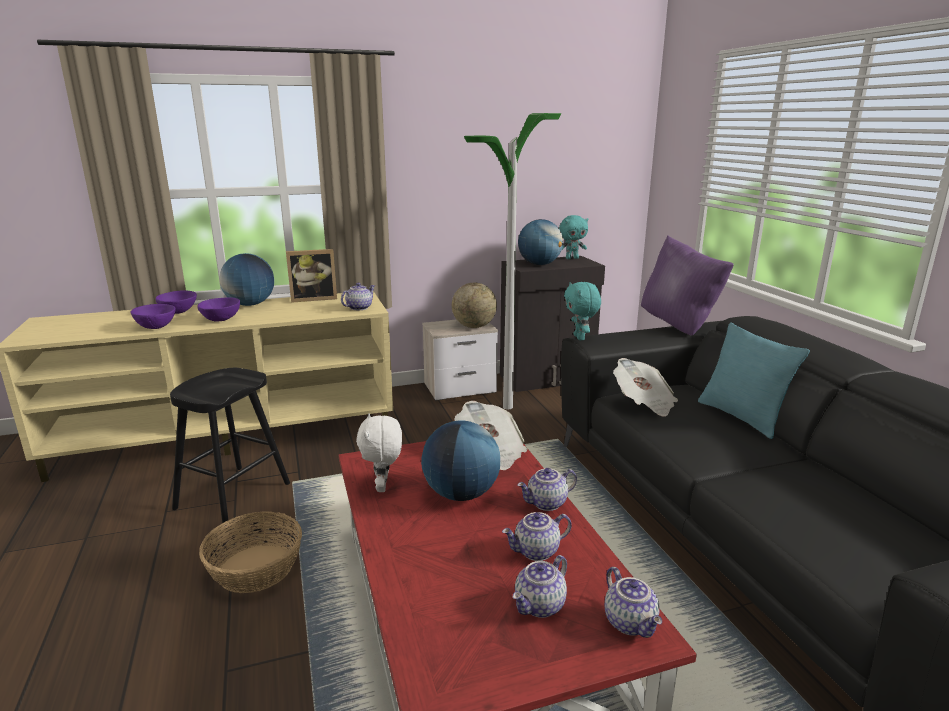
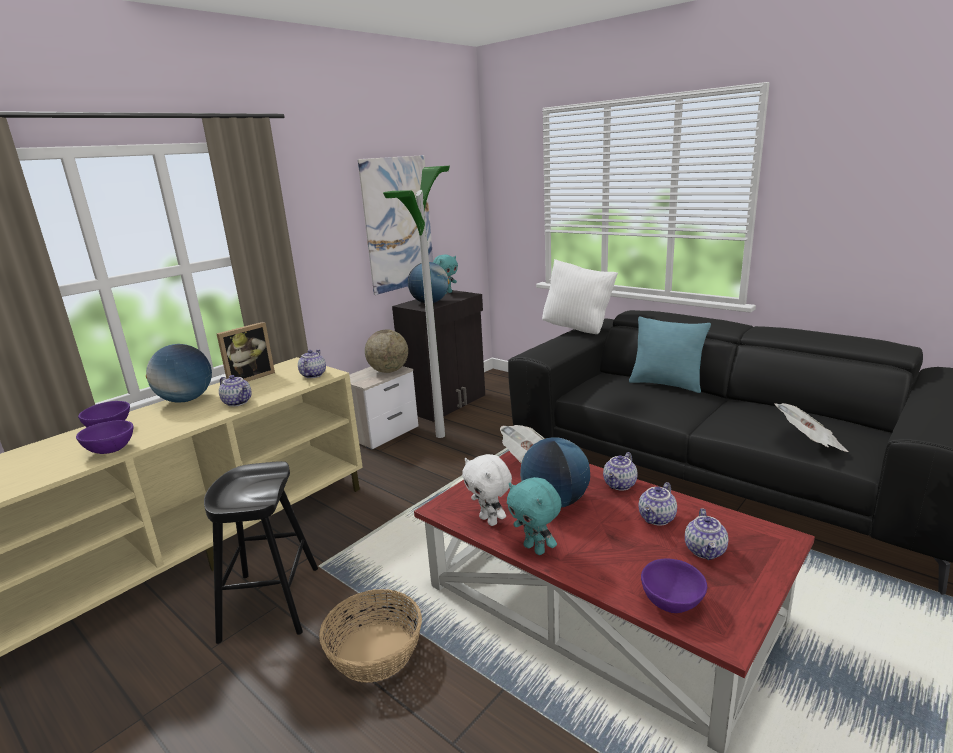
camera: 30 degrees left, 0 degrees up
(221, 320) = (181, 422): purple bowl -> purple bowl (672, 603)
(525, 175) = (398, 224): none -> picture
(580, 338) = (526, 355): turquoise plush toy -> turquoise plush toy (535, 549)
(631, 623) = (764, 535): teapot -> teapot (238, 402)
(644, 403) = (599, 393): newspaper -> newspaper (808, 443)
(679, 325) = (578, 329): purple pillow -> white pillow

